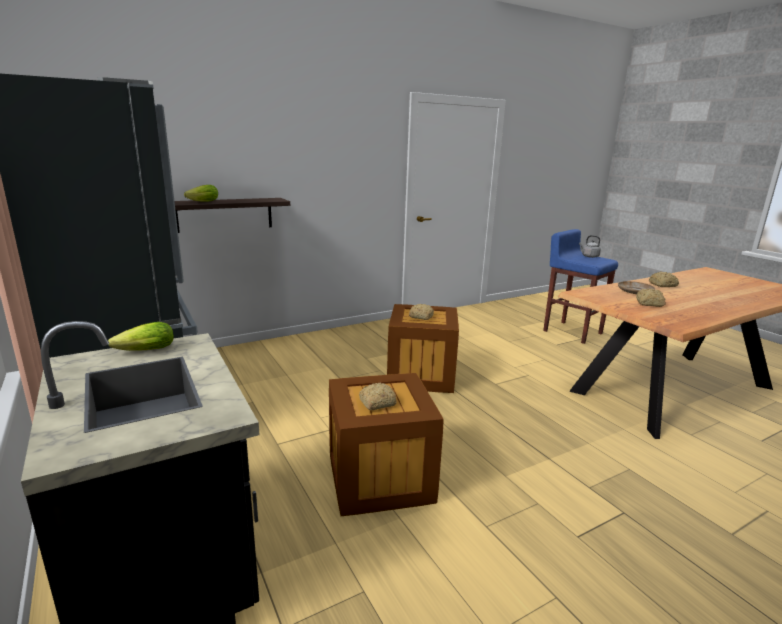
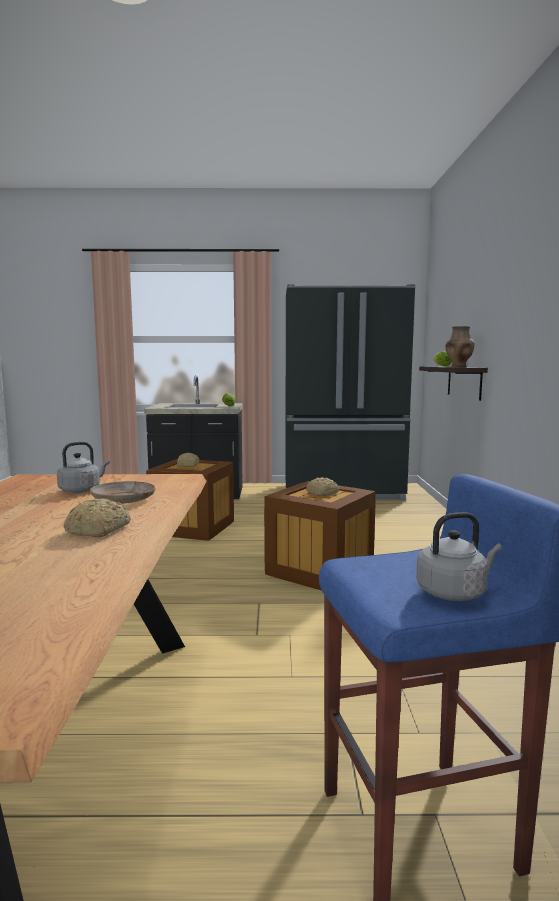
camera: 120 degrees right, 10 degrees down
(251, 200) = (458, 366): none -> brown vase
(649, 303) = (82, 490): bread -> grey kettle

